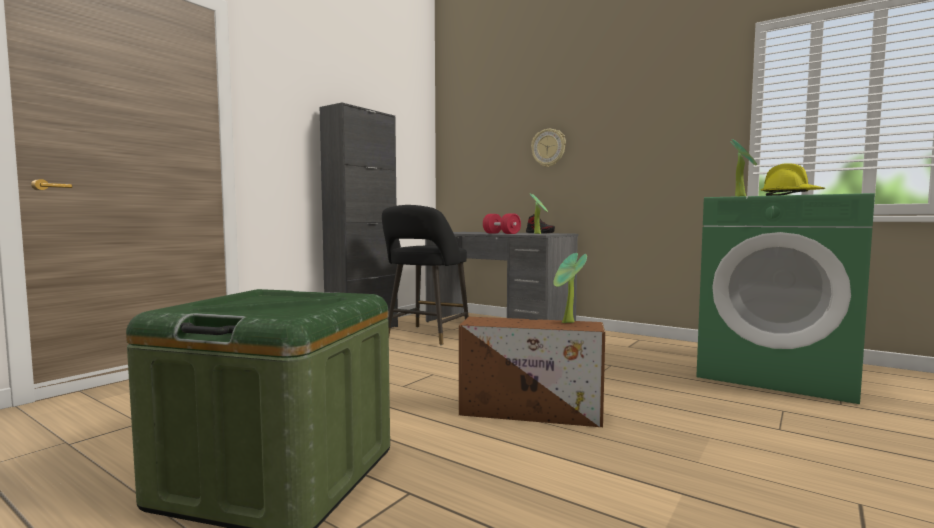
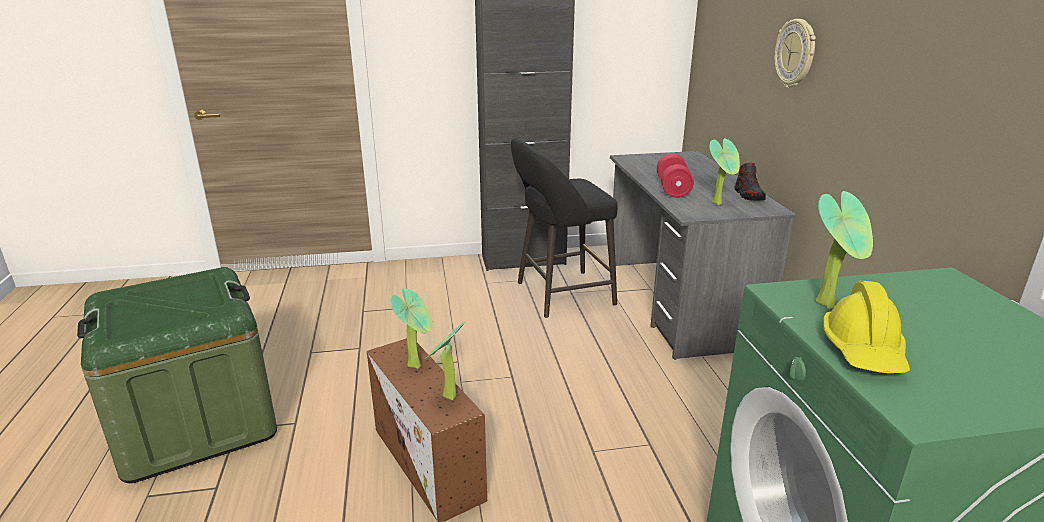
camera: 45 degrees right, 20 degrees up
(510, 320) = (417, 364): none -> potted plant

